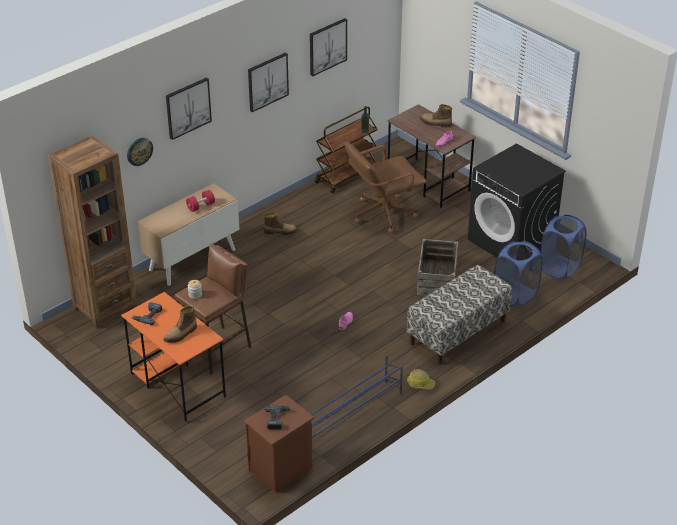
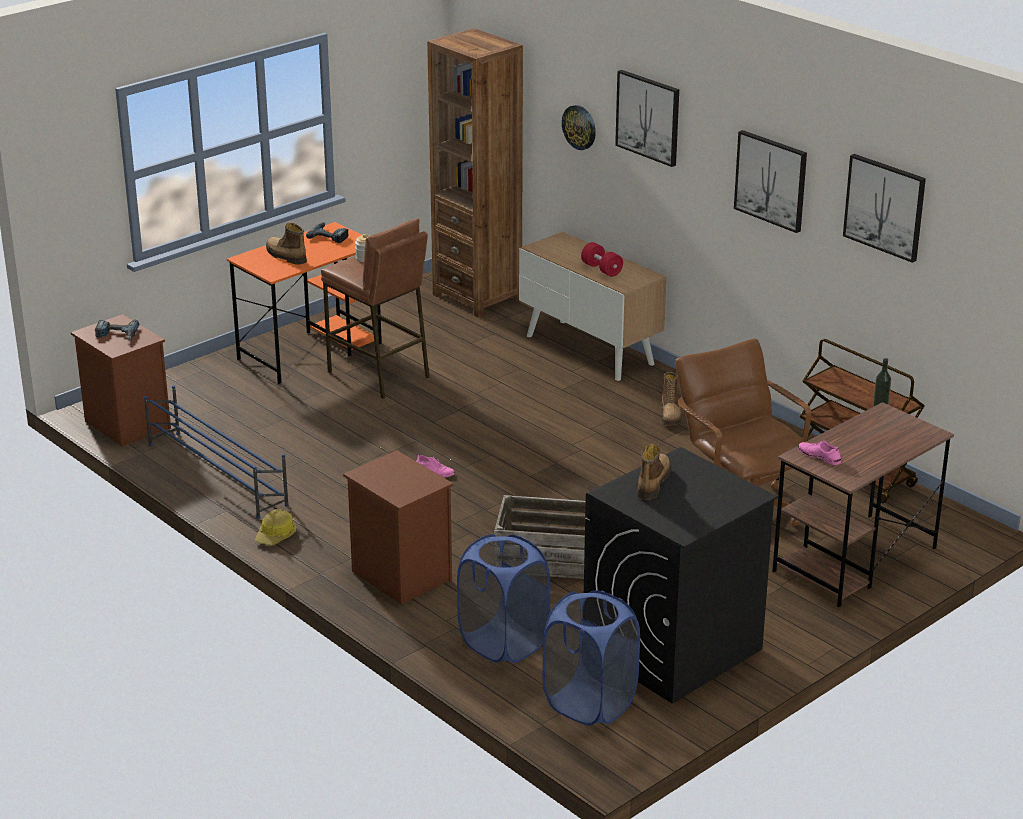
camera: 90 degrees right, 10 degrees down
(435, 123) = (885, 449): boot -> boot (652, 483)
(458, 332) = (399, 575): bench -> brown nightstand

